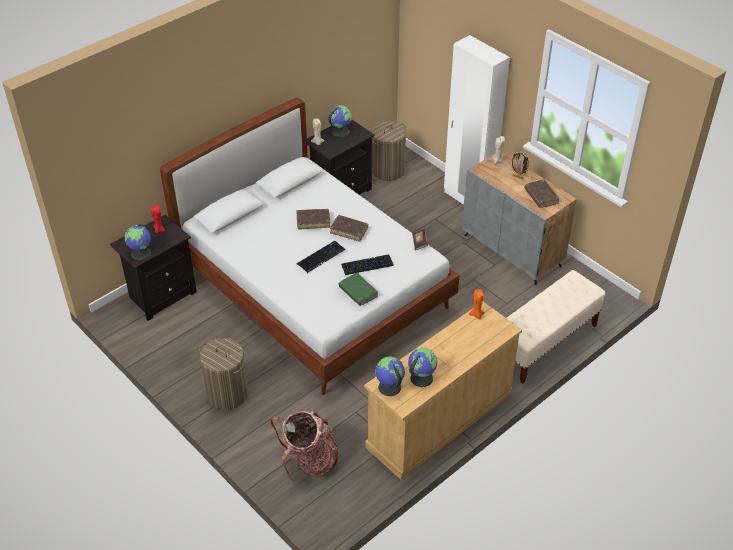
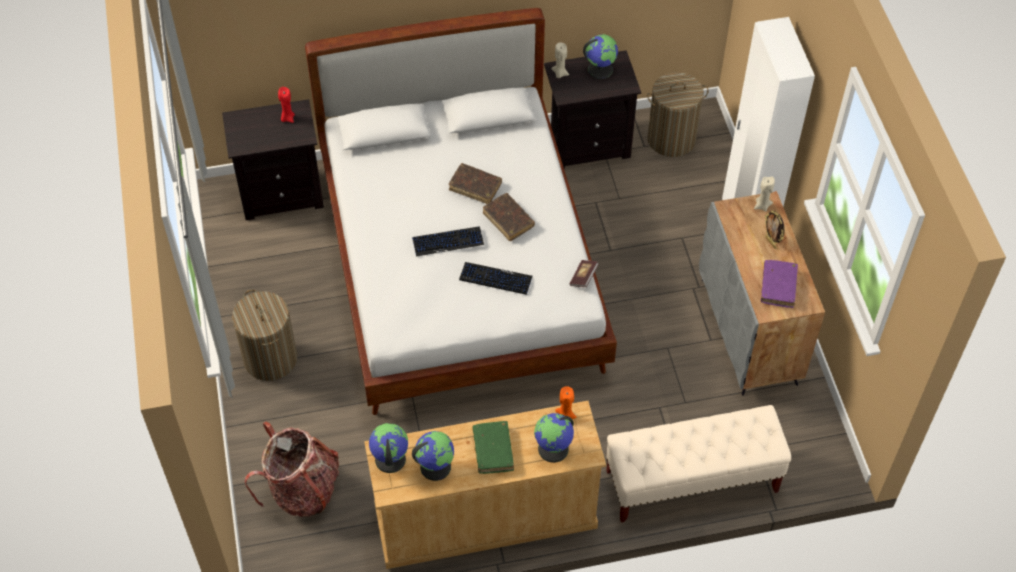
camera: 30 degrees right, 10 degrees up
(141, 253) = (247, 141): globe -> globe (553, 449)
(358, 292) = (457, 311): green book -> green book (493, 450)
(541, 197) = (778, 287): brown book -> purple book

